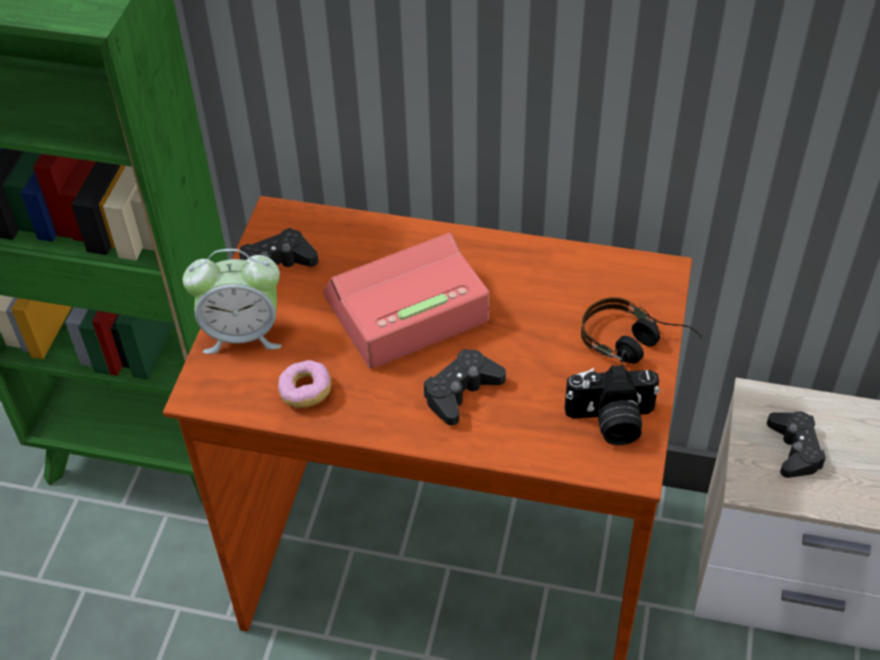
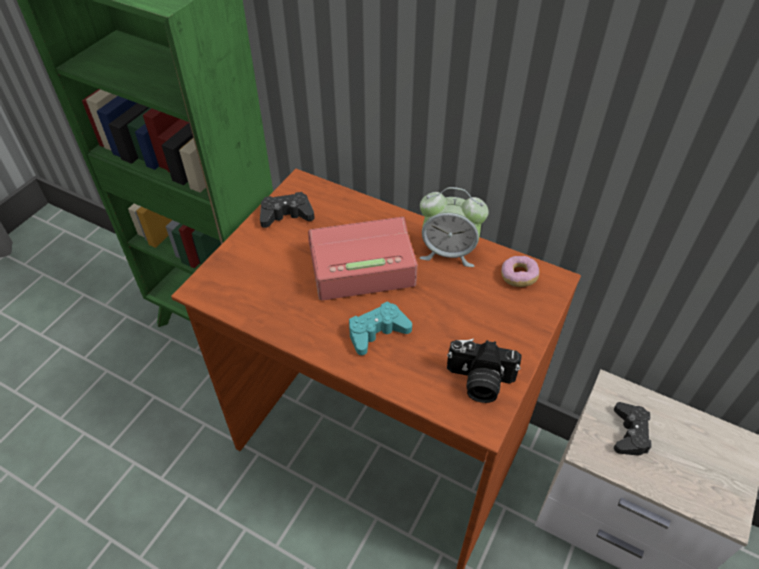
camera: 15 degrees right, 0 degrees up
(242, 334) = (245, 255): alarm clock -> alarm clock (448, 252)
(306, 392) = (270, 305): donut -> donut (518, 277)
(461, 392) = (377, 332): black game controller -> turquoise game controller
(637, 346) = (518, 330): headphones -> none

